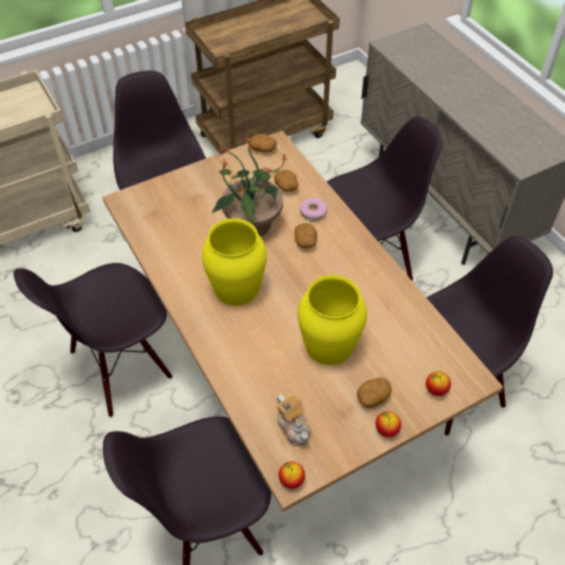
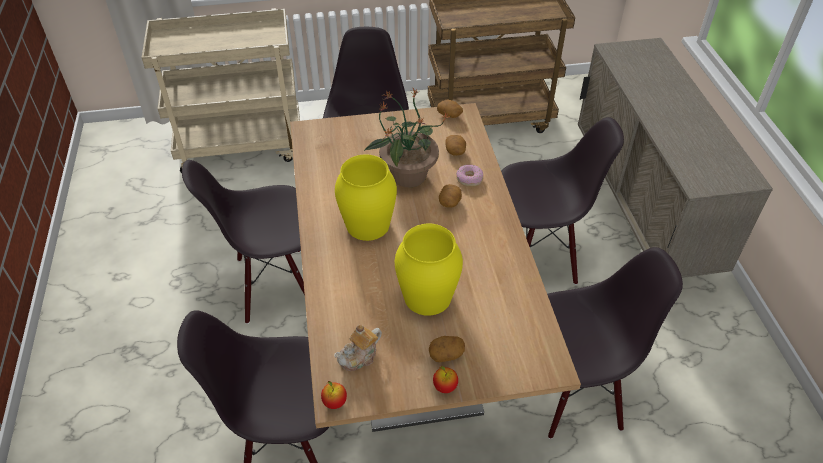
camera: 20 degrees right, 5 degrees down
(293, 426) = (359, 357): teapot -> teapot turned 60 degrees clockwise
(436, 390) = (510, 366): apple -> none

